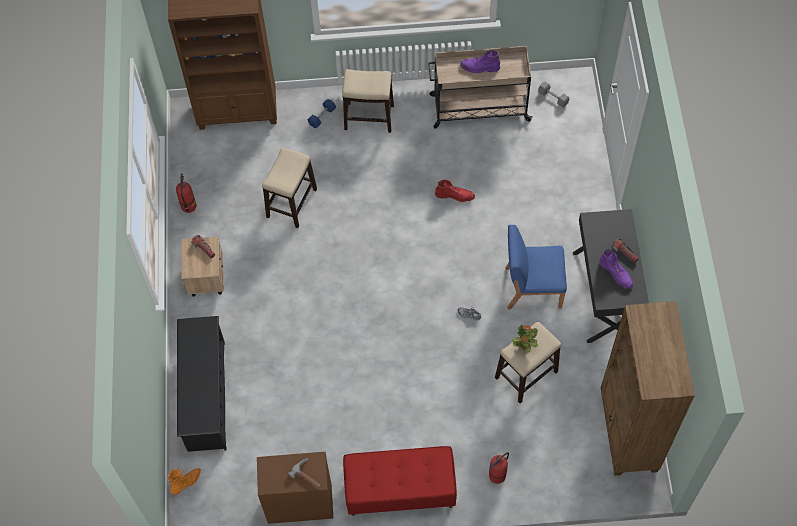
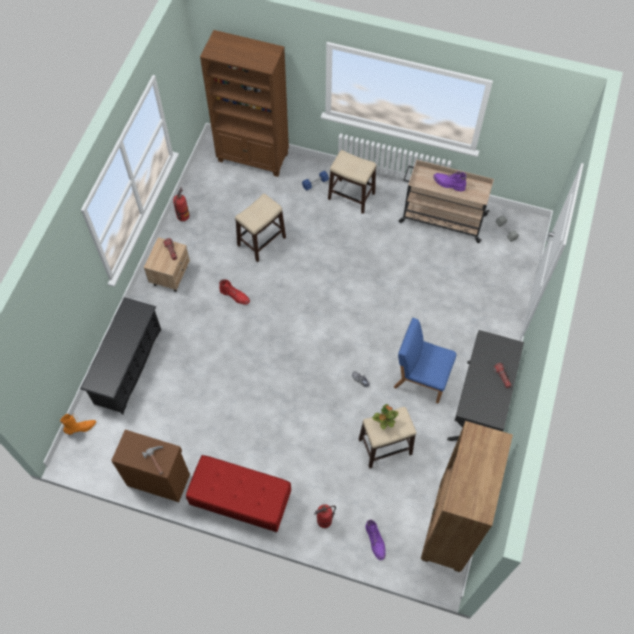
camera: 20 degrees right, 0 degrees up
(455, 195) = (392, 280): red boot -> red boot (235, 295)
(616, 273) = (487, 391): purple boot -> purple boot (376, 541)

